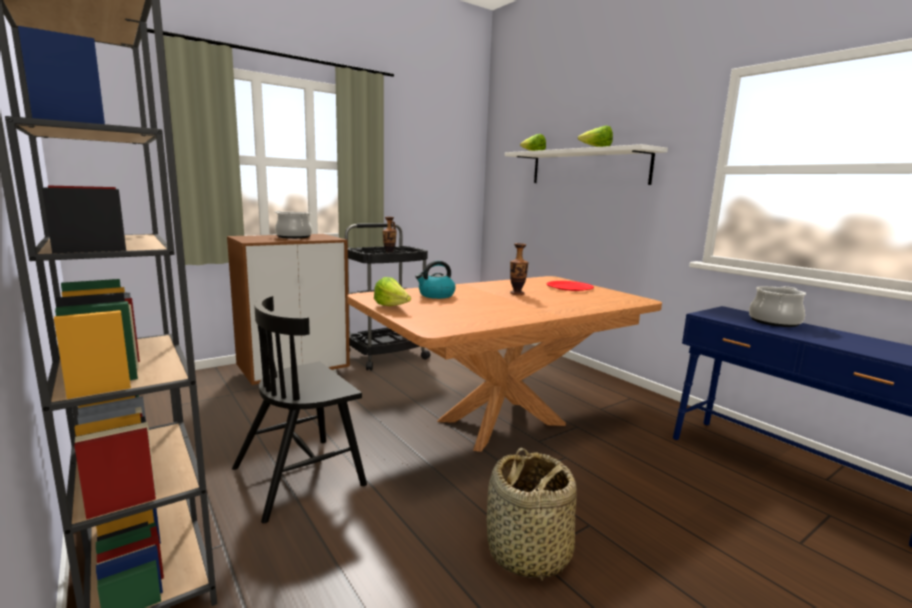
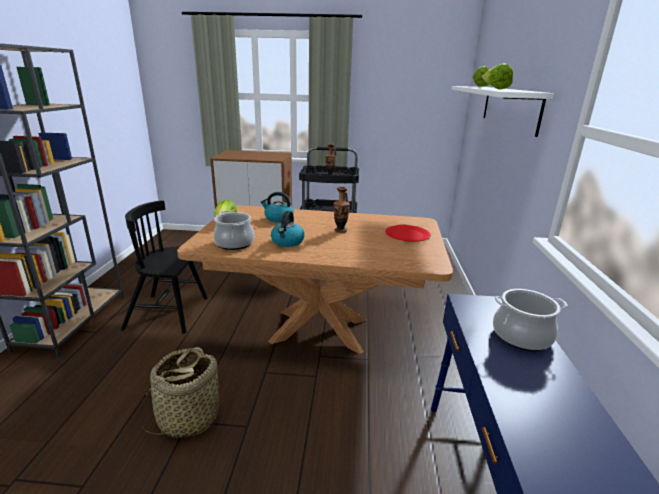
camera: 40 degrees right, 10 degrees up
(293, 237) = (258, 155): cooking pot -> cooking pot (234, 243)
(504, 308) = (287, 242): none -> kettle

